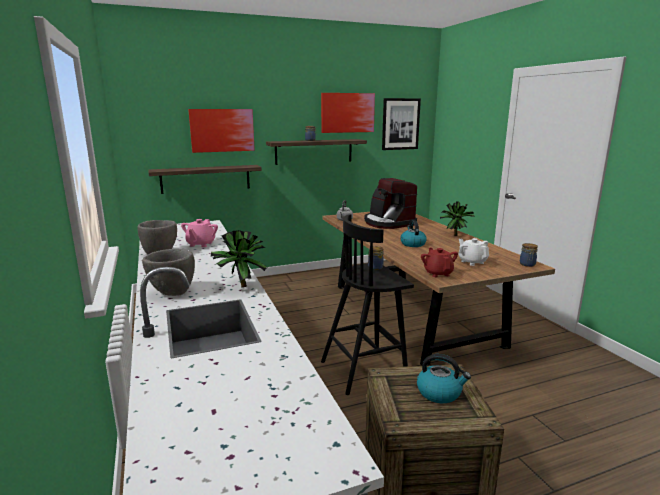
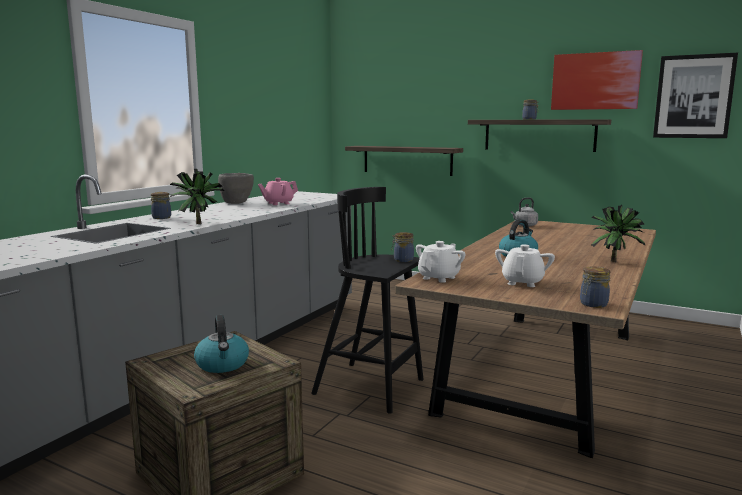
camera: 50 degrees right, 5 degrees down
(172, 292) = (161, 217): grey bowl -> jar
(222, 130) = (428, 106): picture -> none
(388, 223) = (570, 236): coffee machine -> none
(438, 273) = (439, 278): red teapot -> white teapot

